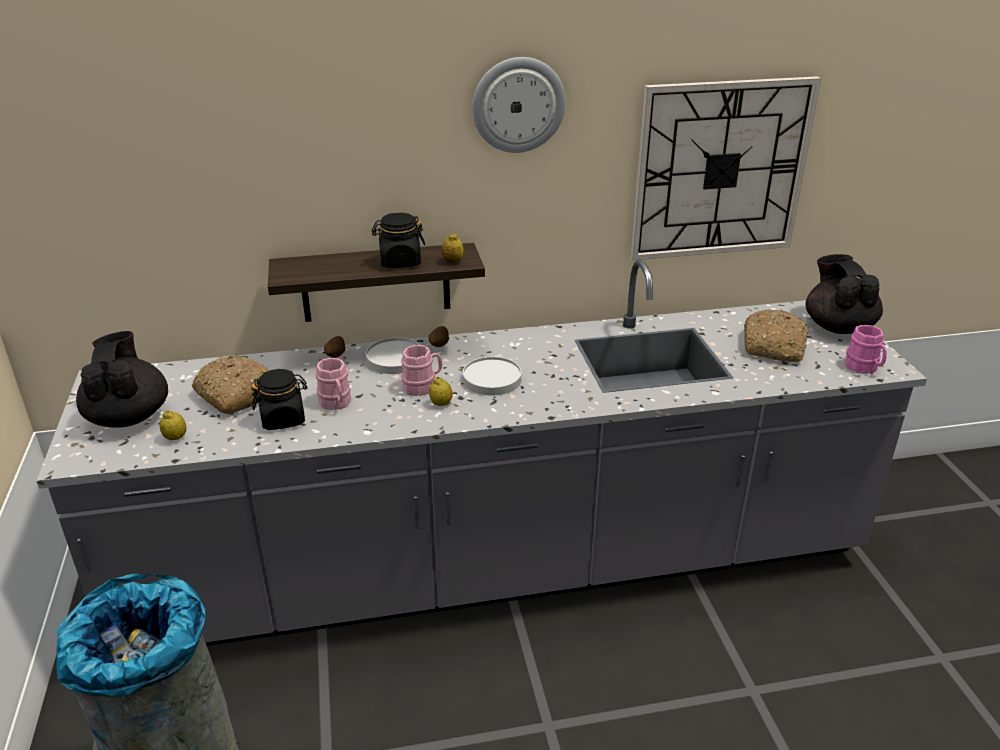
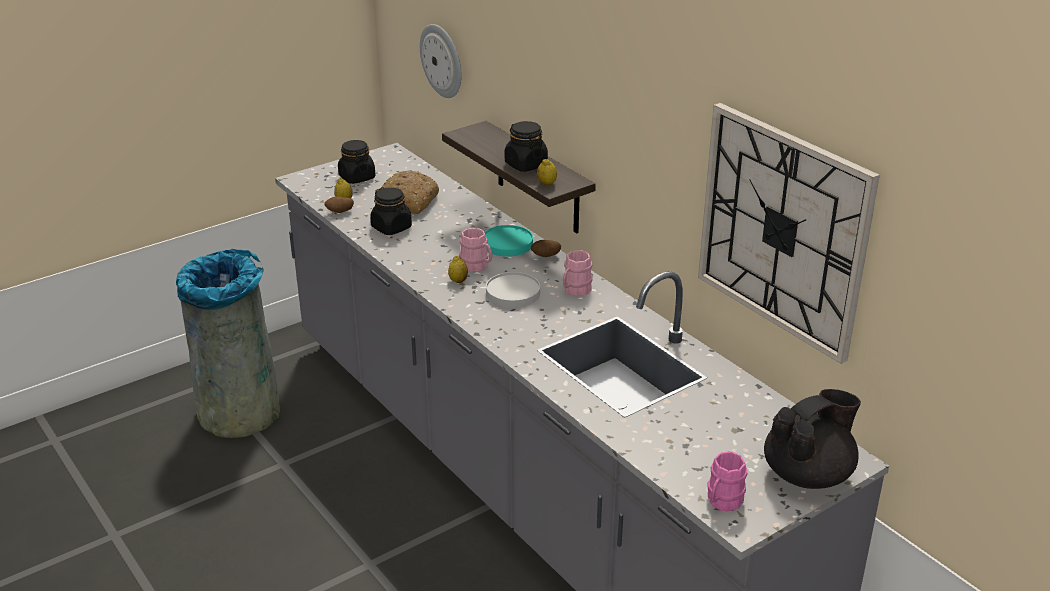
camera: 65 degrees right, 0 degrees up
(129, 416) = (357, 177): black teapot -> black jar
(336, 356) = (490, 220): potato -> potato (340, 212)
(336, 403) = (425, 240): pink mug -> pink mug (574, 290)
(394, 359) = (508, 243): white plate -> turquoise plate
(518, 105) = (629, 74): wall clock -> wall clock (442, 60)
(774, 346) = (714, 434): bread -> none

